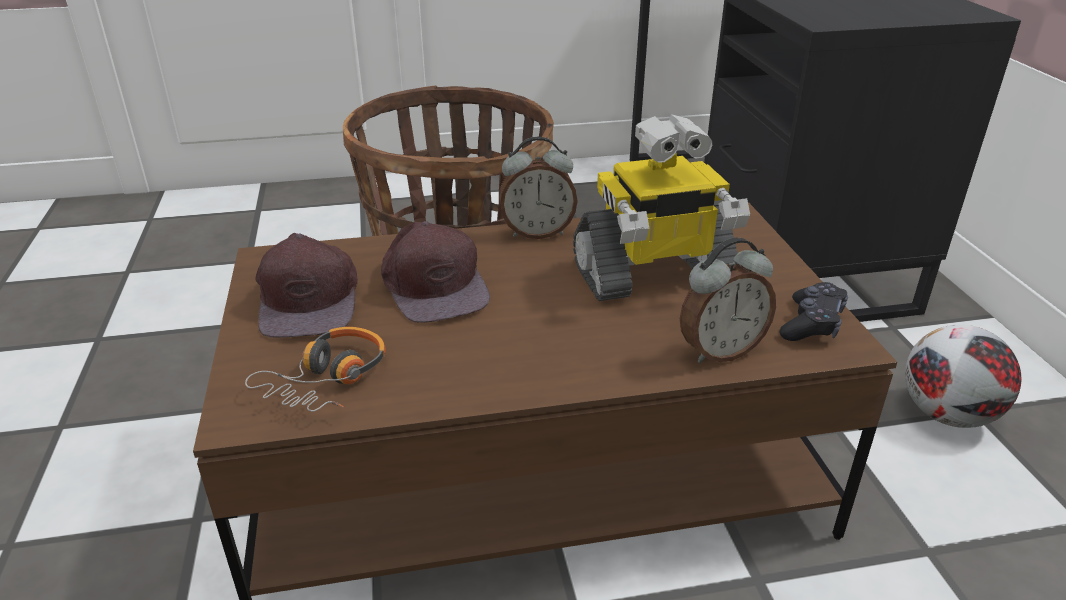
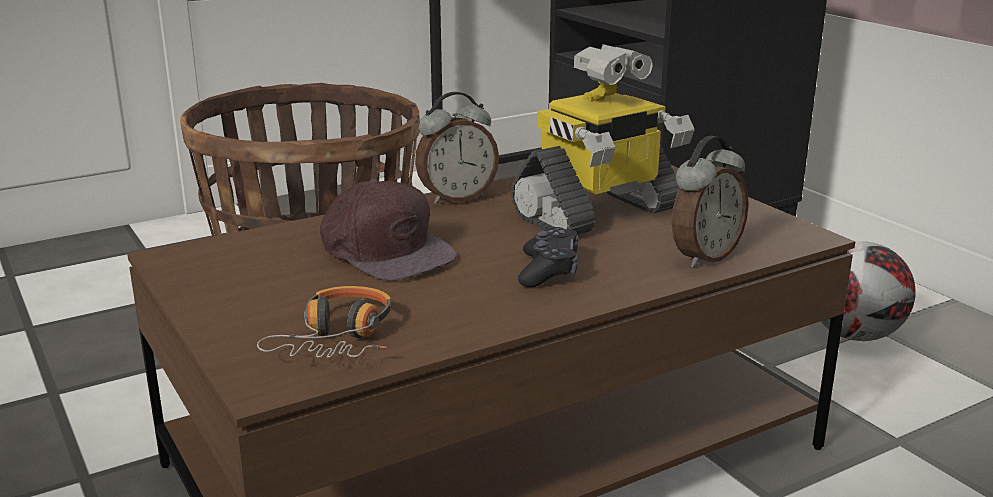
camera: 20 degrees left, 10 degrees down
(311, 298) = (257, 280): brown cap -> none
(812, 324) = (766, 227): black game controller -> black game controller (548, 270)

